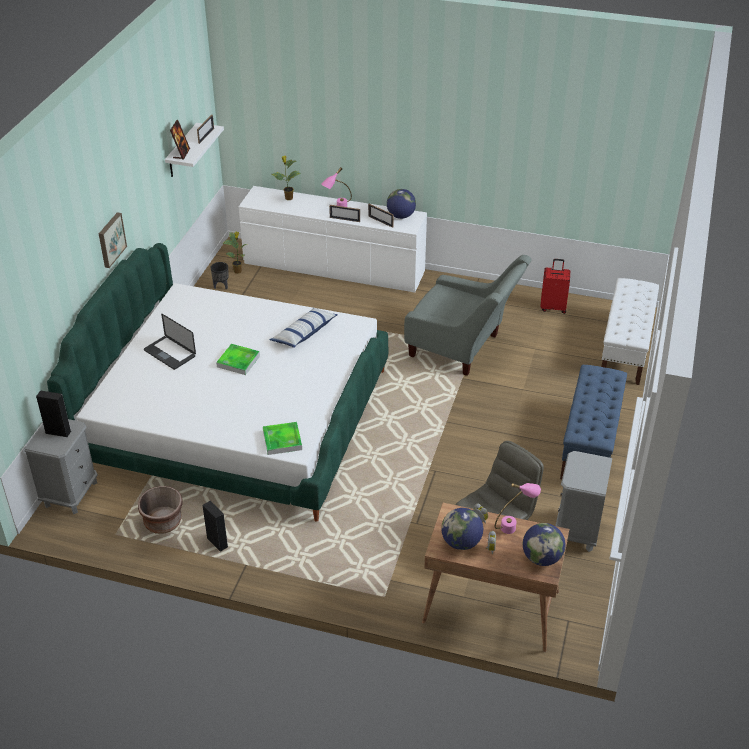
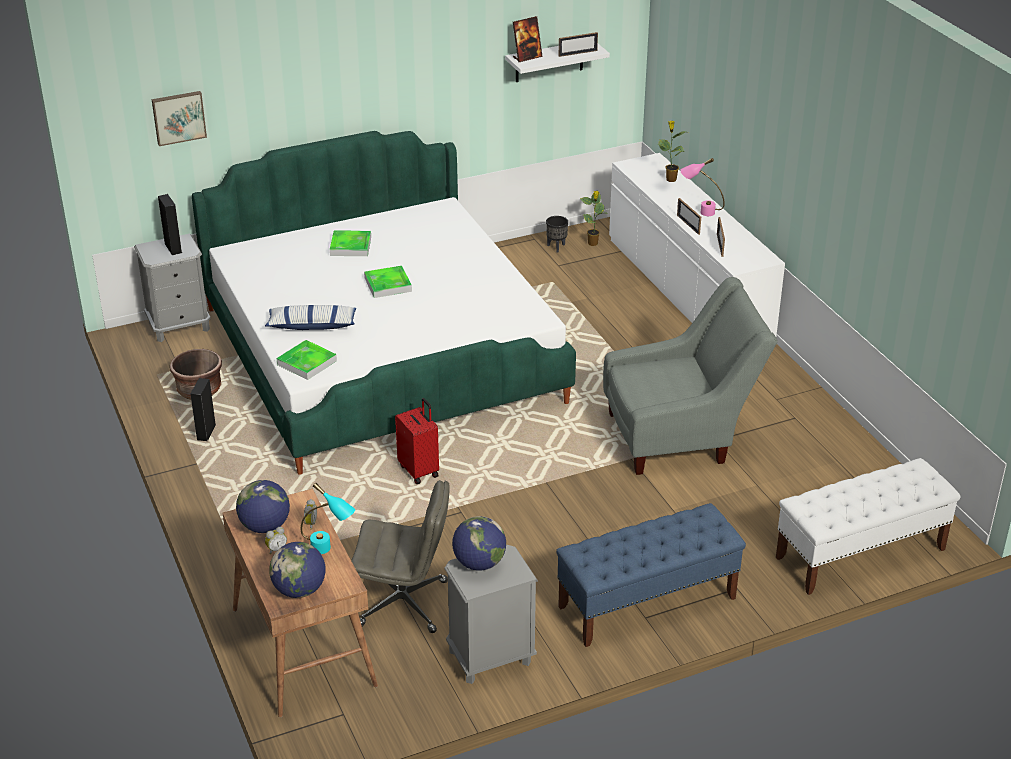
camera: 50 degrees right, 5 degrees down
(110, 239) = (363, 100): picture -> picture (178, 117)
(170, 353) = (350, 246): laptop -> tray
(304, 333) = (480, 297): pillow -> pillow (312, 325)
(401, 216) = (750, 252): globe -> globe (479, 563)
(463, 349) = (680, 436): grey armchair -> grey armchair turned 90 degrees counterclockwise
(514, 525) = (329, 550): pink table lamp -> turquoise table lamp
(553, 307) = (853, 463): red suitcase -> red suitcase (419, 470)

